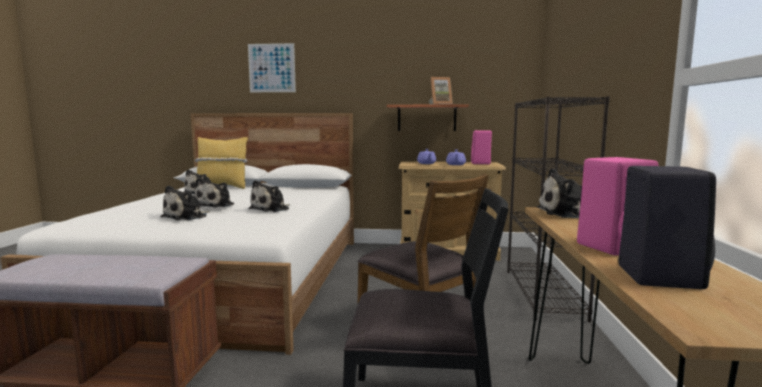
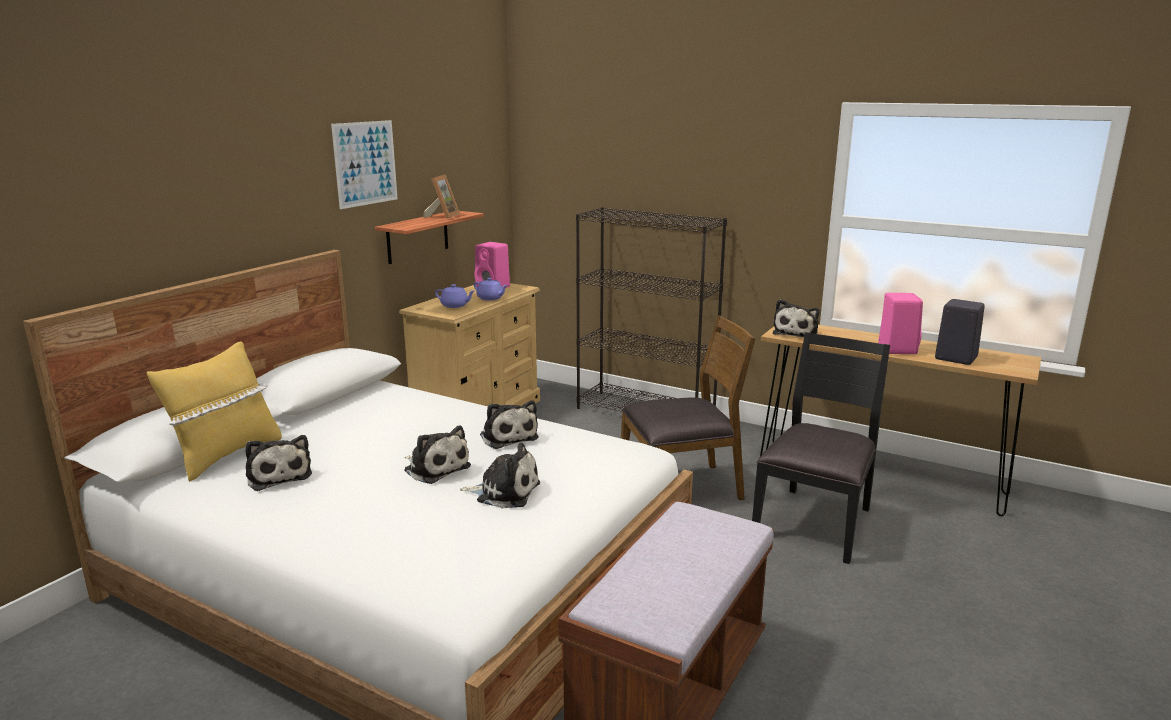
camera: 65 degrees left, 10 degrees up
(186, 217) = (504, 492): plush toy -> plush toy turned 45 degrees counterclockwise
(271, 68) = (189, 185): picture -> picture (365, 163)

